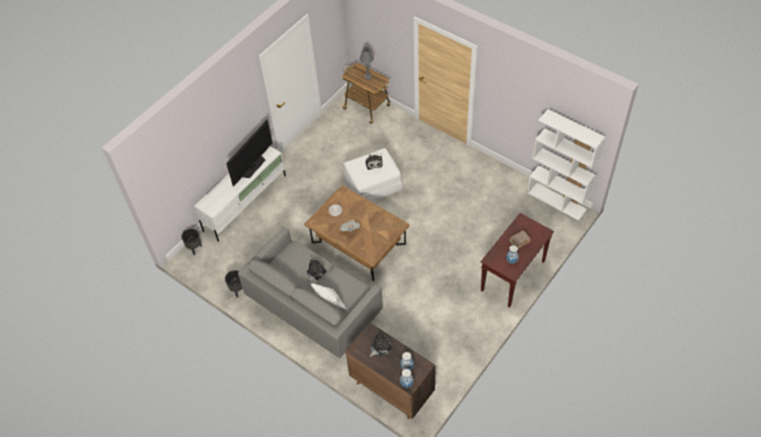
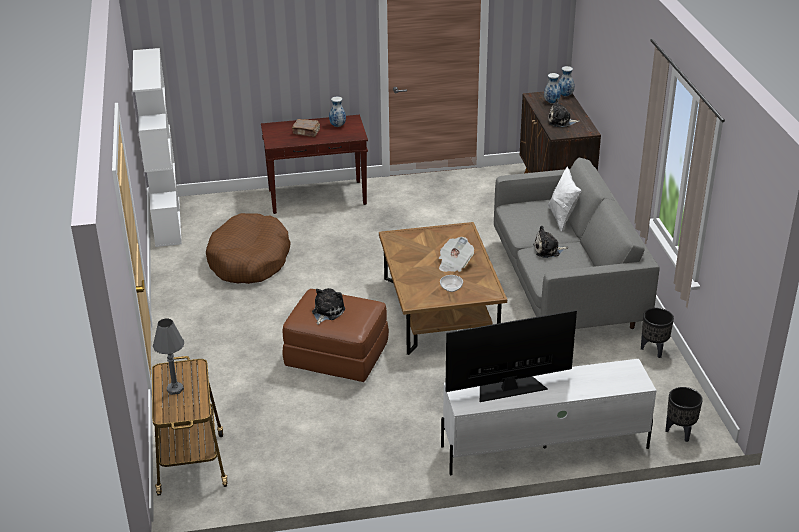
camera: 140 degrees left, 20 degrees down
(373, 185) = (336, 356): white ottoman -> brown ottoman
(481, 207) = (249, 260): none -> brown dog bed

